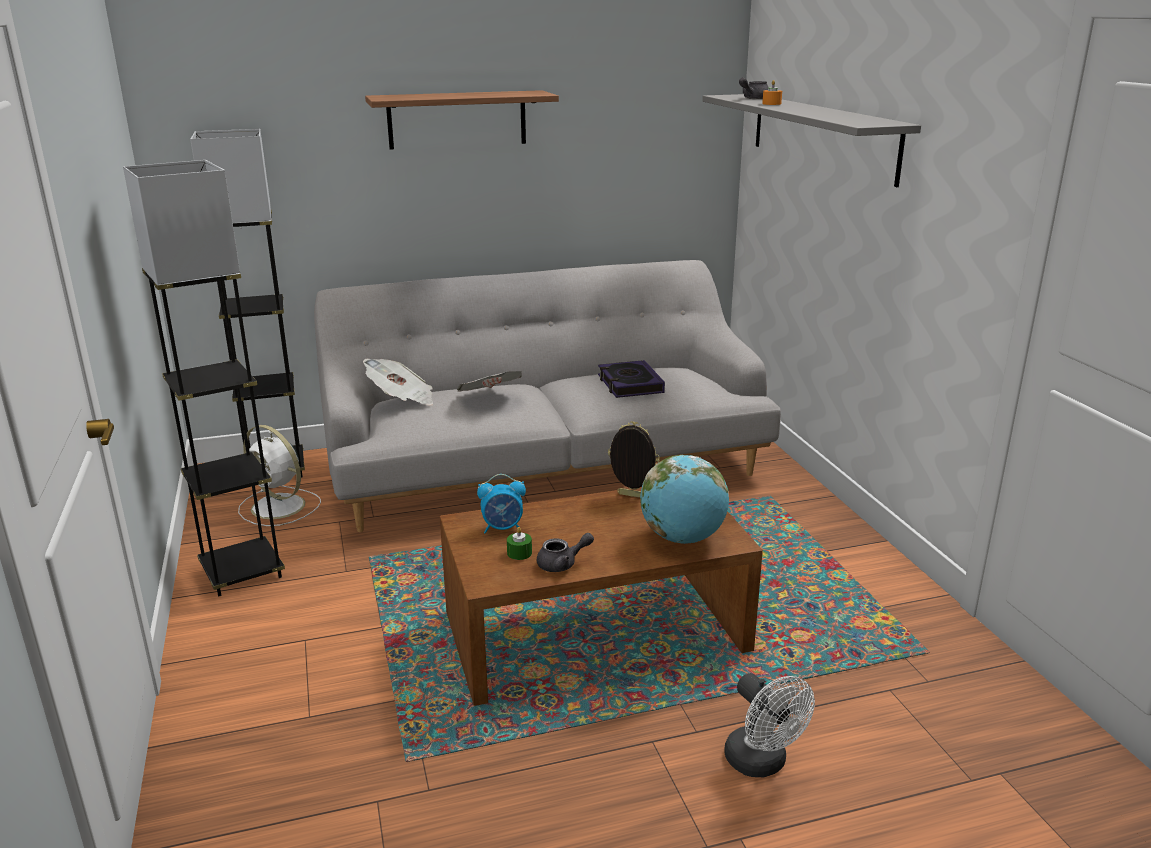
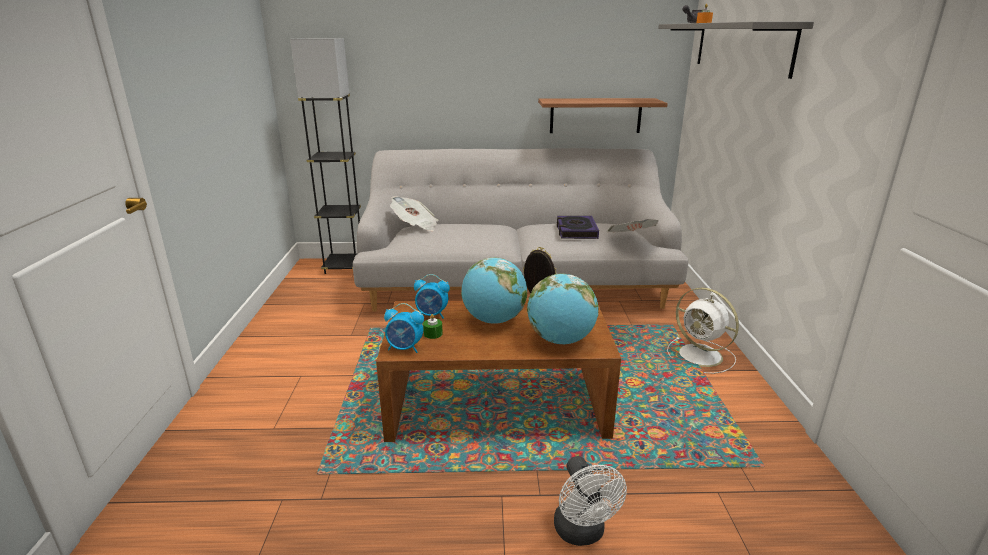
camera: 15 degrees right, 0 degrees up
(242, 572) = (288, 326): grey floor lamp -> none
(280, 507) = (334, 290): white fan -> white fan (701, 356)
(457, 119) = (477, 37): shelf -> shelf (595, 115)
(489, 399) = (473, 231): newspaper -> newspaper (630, 239)
(495, 577) = (405, 348): none -> alarm clock
(562, 564) = (459, 346): grey teapot -> none
(587, 524) = (494, 320): none -> globe

